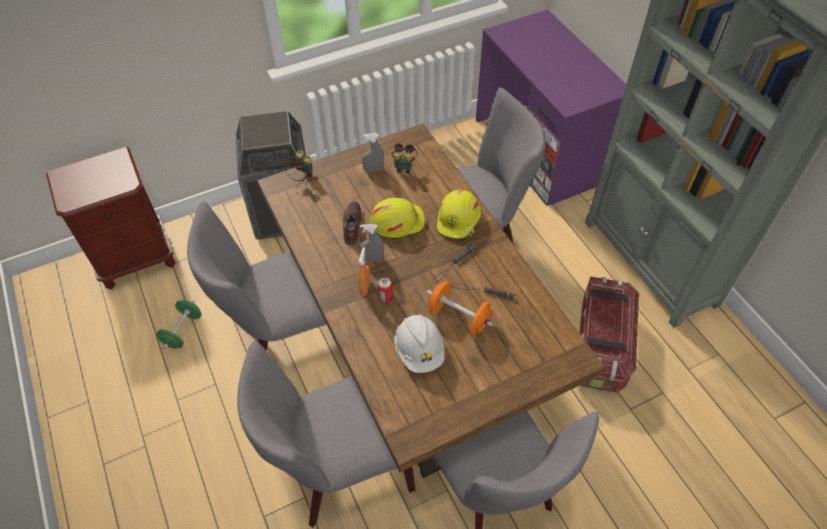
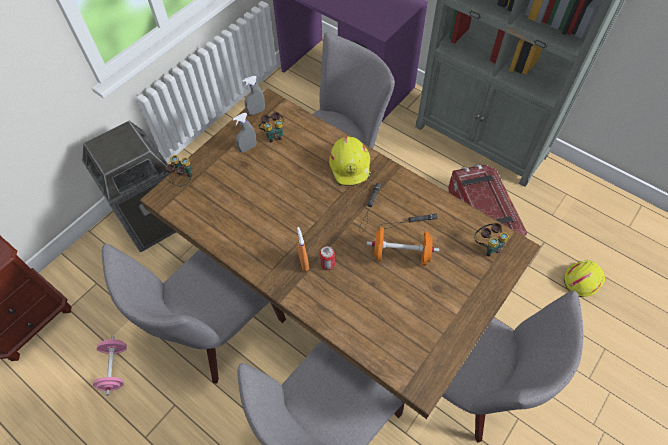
camera: 25 degrees left, 5 degrees up
(183, 331) = (115, 369): green dumbbell -> pink dumbbell
(351, 225) = (257, 208): brown shoe -> none
(372, 259) = (294, 233): grey spray bottle -> grey spray bottle (256, 111)
(397, 222) = (298, 189): yellow hard hat -> yellow hard hat (582, 279)
(419, 351) = (385, 300): white hard hat -> none
(548, 344) = (487, 246): none -> binoculars

